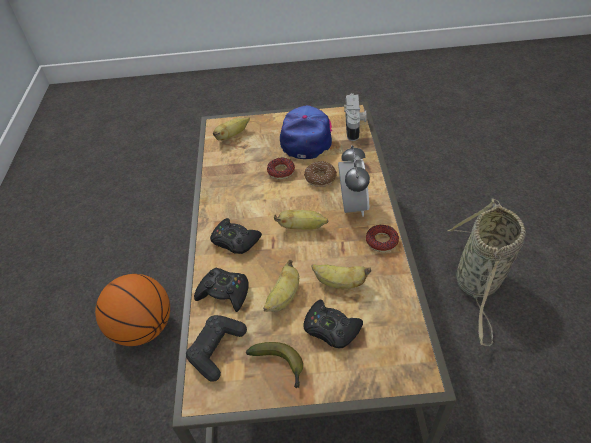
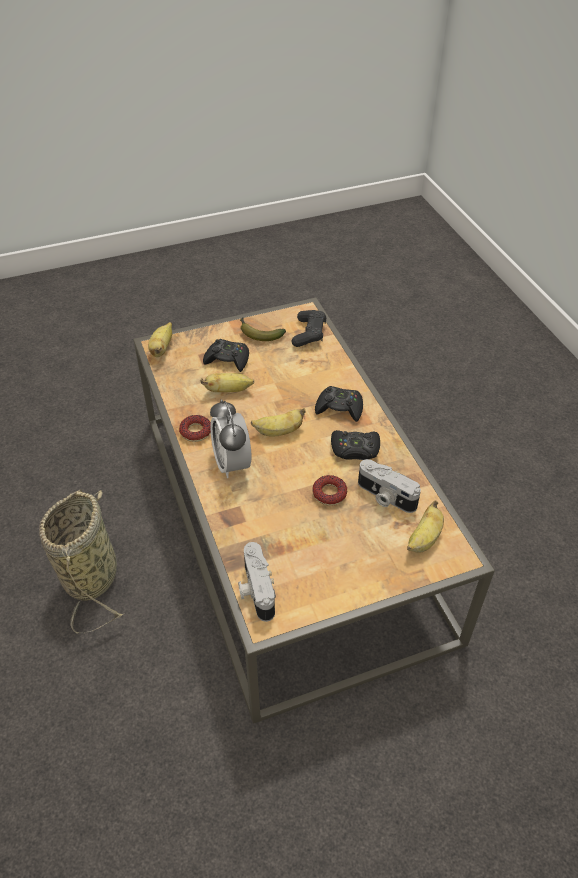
camera: 160 degrees right, 0 degrees up
(143, 328) = (433, 459): basketball -> none
(224, 293) = (324, 367): black game controller -> black game controller (355, 449)
(241, 163) = (385, 496): none -> camera
(283, 297) = (273, 372): banana -> banana (162, 348)
(307, 136) = (318, 556): cap -> none
(320, 178) = (278, 492): donut -> none

